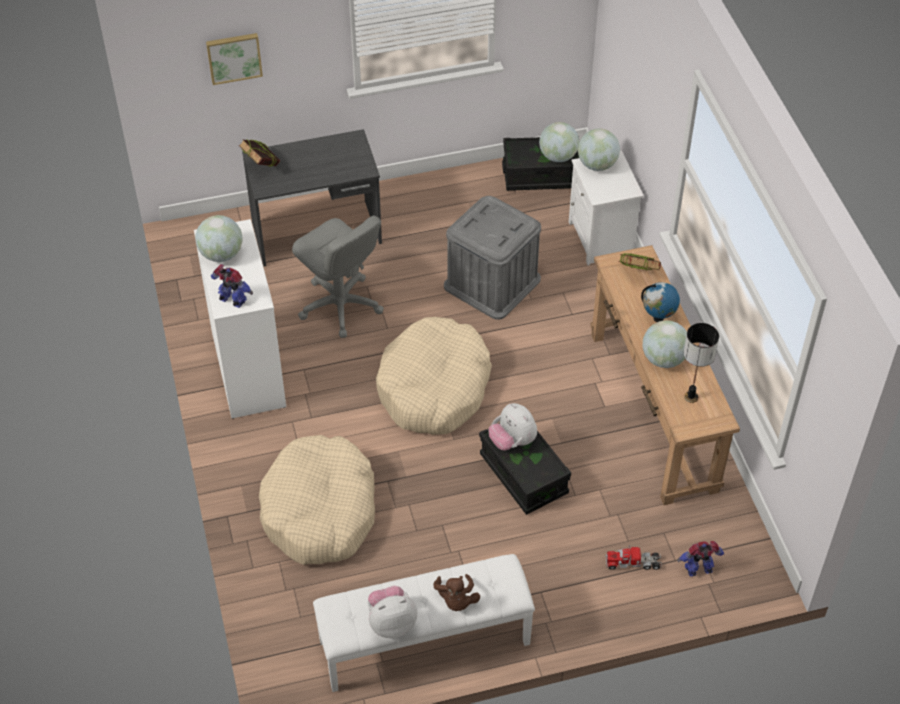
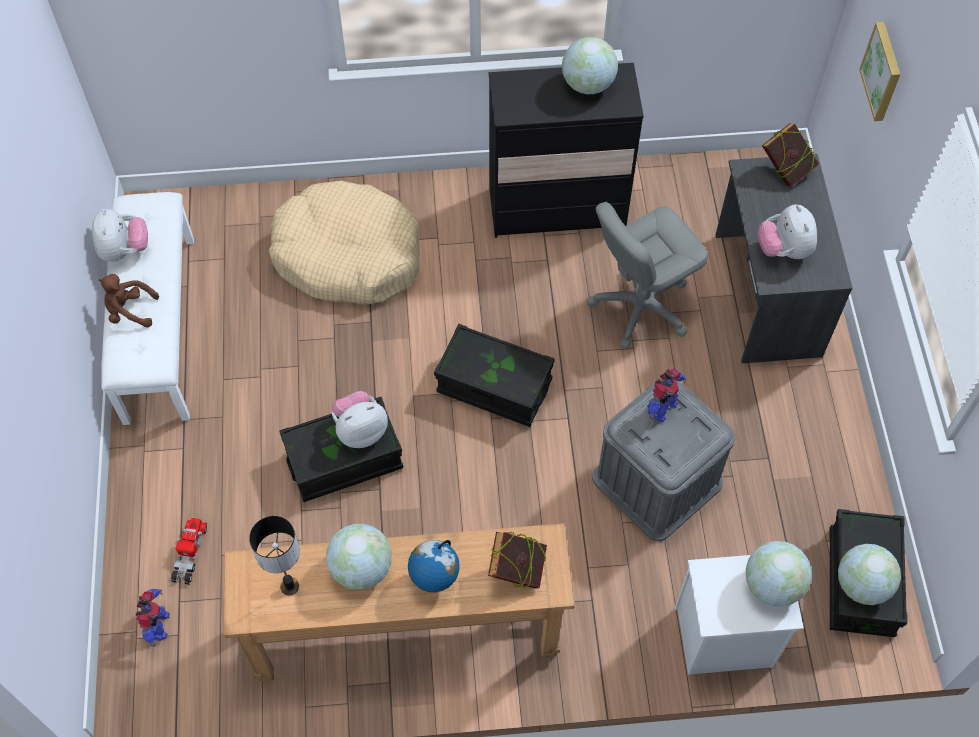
camera: 100 degrees right, 10 degrees up
(232, 300) = (512, 90): toy robot -> toy robot (661, 408)
(248, 369) = (557, 208): white dresser -> black dresser
(336, 164) = (783, 250): none -> plush toy
(434, 387) = (494, 387): beige dog bed -> black storage box

